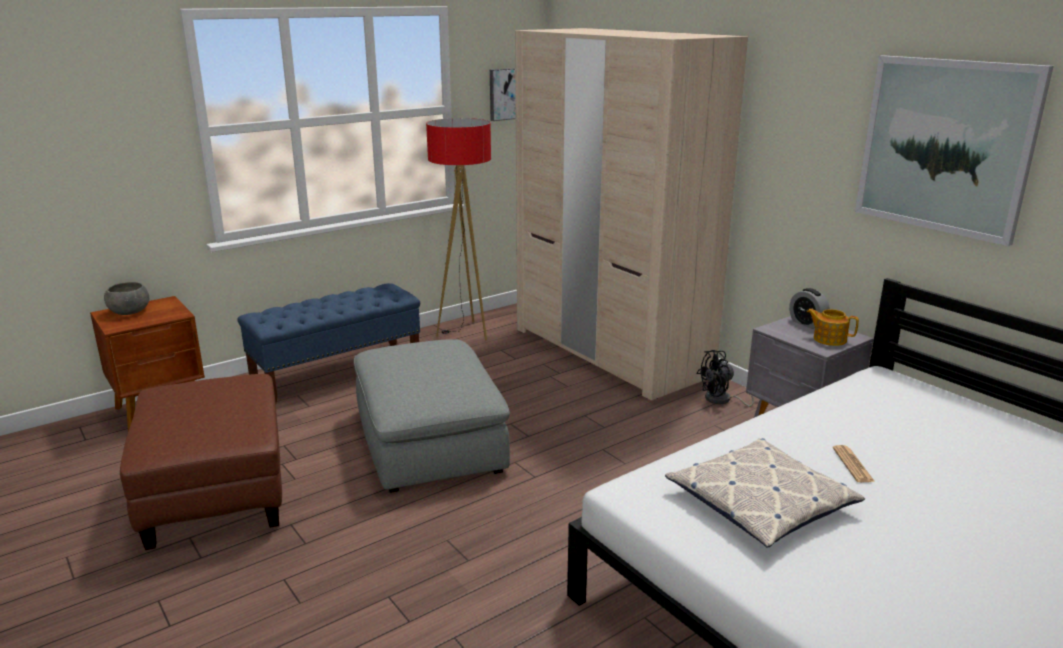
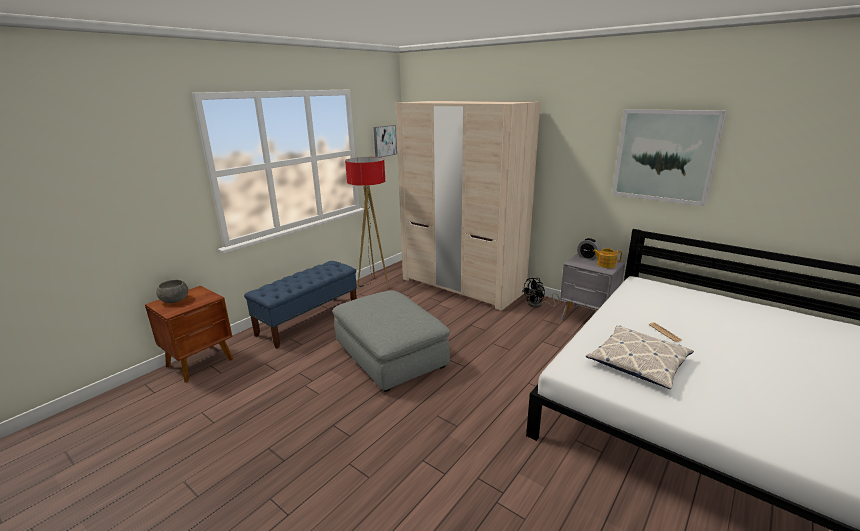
camera: 15 degrees left, 0 degrees up
(216, 495) = (271, 415): brown ottoman -> none

